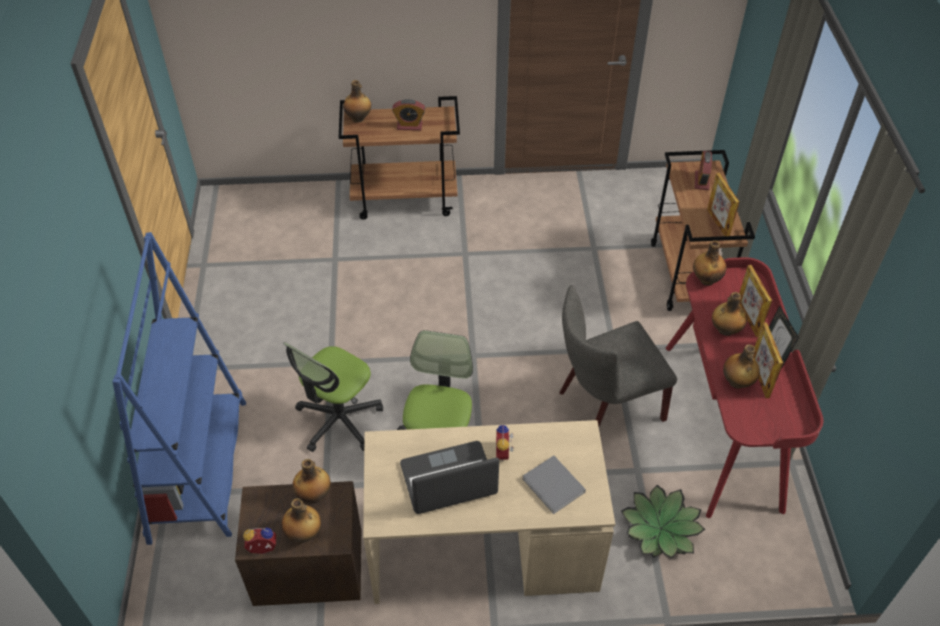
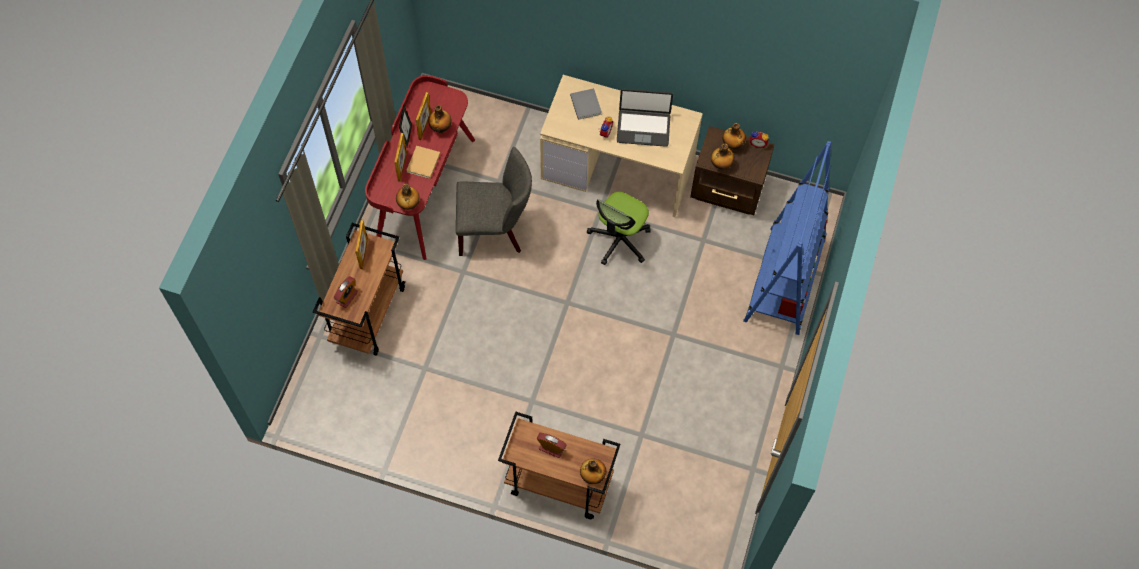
camera: 160 degrees left, 15 degrees up
(339, 420) = (681, 284): office chair -> none
(660, 528) = (506, 143): potted plant -> none
(725, 330) = (423, 164): bottle -> beige book

